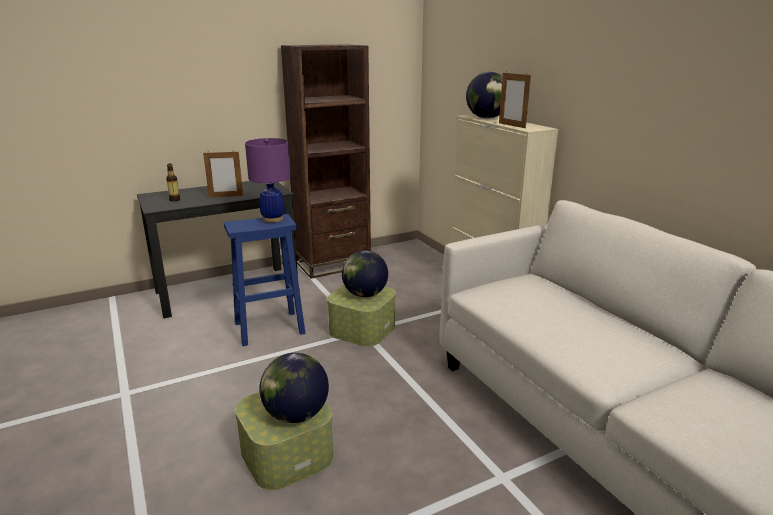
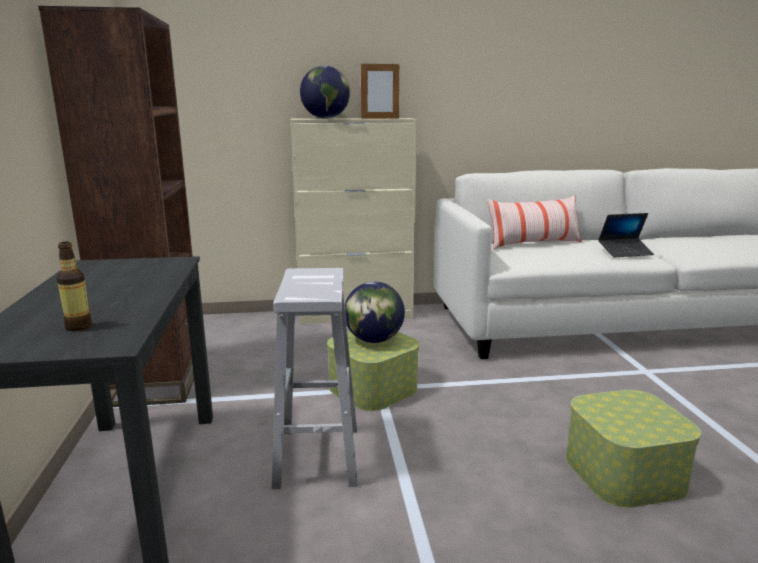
camera: 70 degrees left, 5 degrees down
(226, 196) = (136, 290): picture frame -> none
(268, 328) = (318, 457): blue stool -> white stool
(273, 219) = (305, 275): purple table lamp -> none
(296, 415) = (642, 408): globe -> none
(561, 298) = (534, 244): none -> pillow
(588, 351) = (625, 252): none -> laptop

